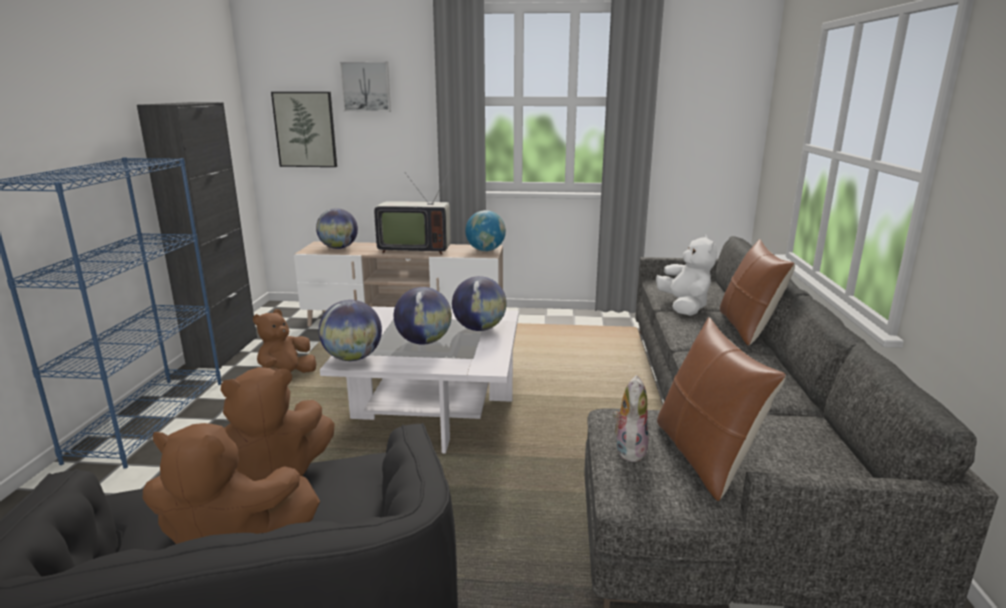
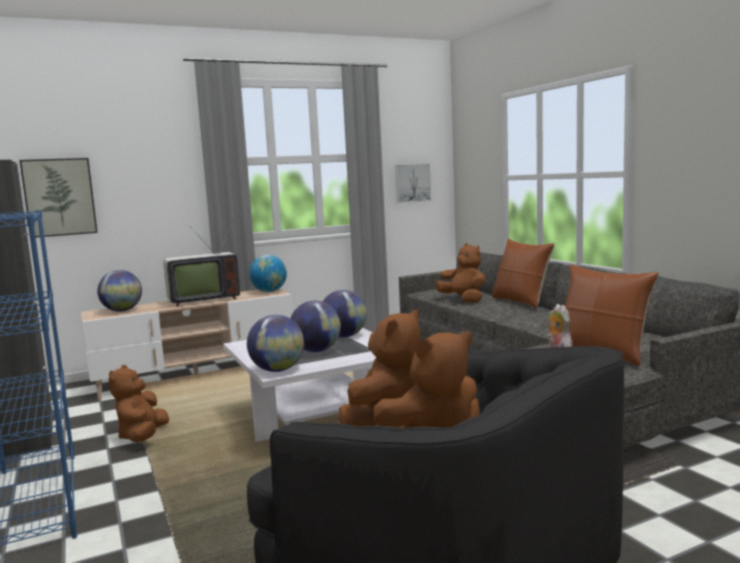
camera: 30 degrees left, 10 degrees down
(366, 86) = (127, 152): picture -> picture (412, 183)
(684, 307) = (463, 300): white plush toy -> brown plush toy

